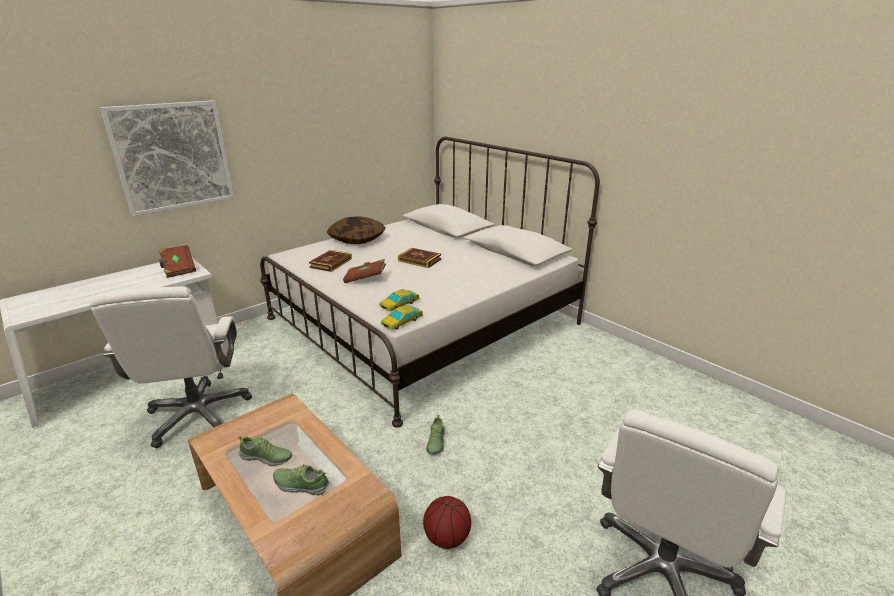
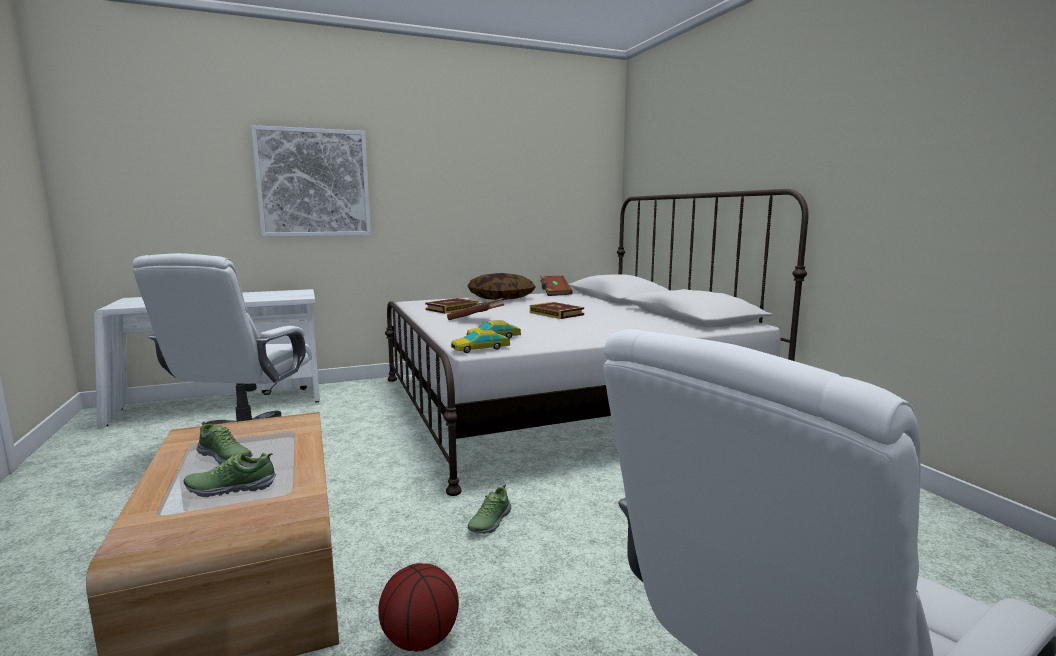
camera: 20 degrees right, 15 degrees down
(178, 269) = (289, 294): brown book -> brown book (554, 293)
(301, 485) = (231, 488): shoe -> shoe turned 45 degrees counterclockwise

